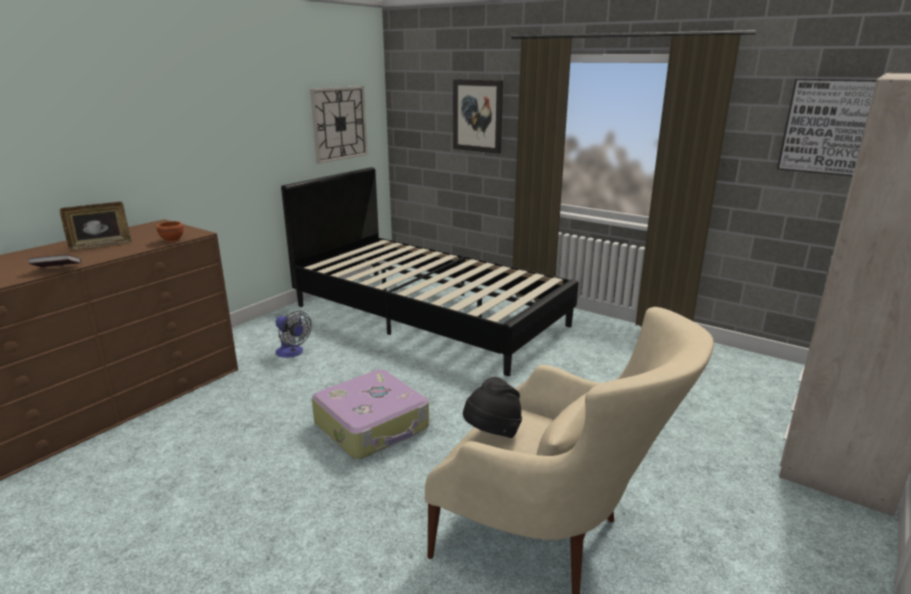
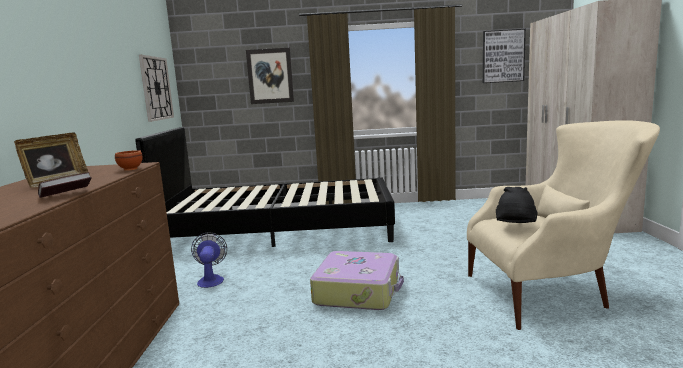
camera: 35 degrees left, 10 degrees down
(292, 353) = (211, 279): fan -> fan turned 105 degrees counterclockwise

